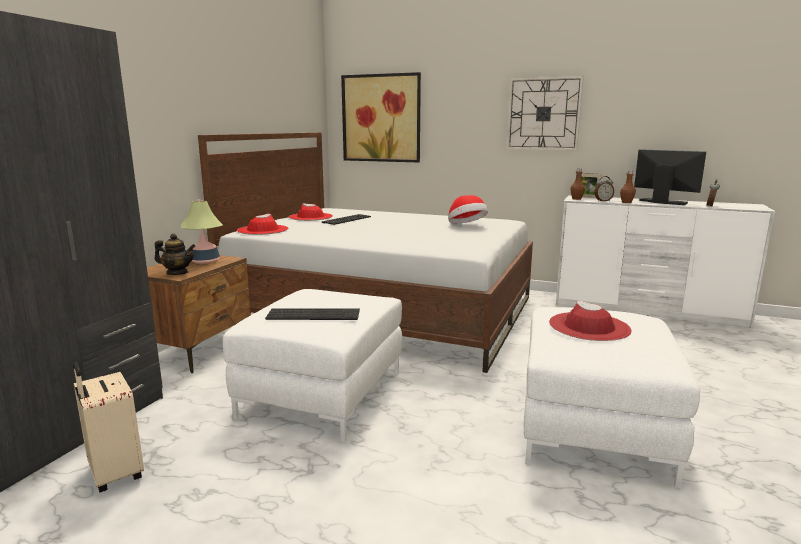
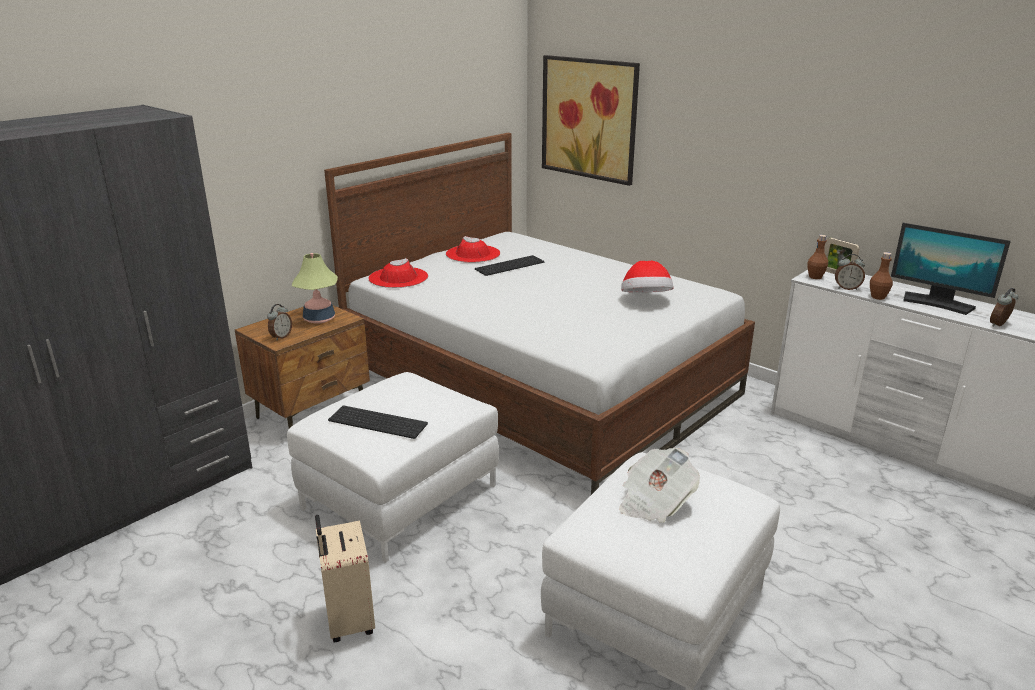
camera: 20 degrees right, 10 degrees up
(114, 474) = (177, 547): beige suitcase -> beige suitcase (348, 621)
(177, 273) = (281, 337): teapot -> alarm clock
(543, 114) = (795, 143): wall clock -> none
(589, 327) = (654, 502): red hat -> newspaper
(663, 202) = (937, 303): monitor -> monitor turned 150 degrees clockwise

